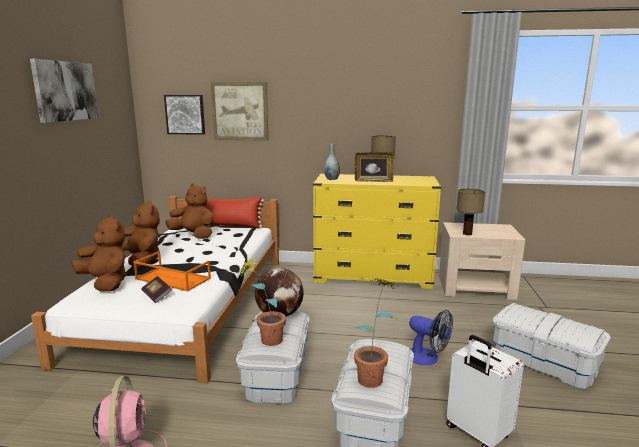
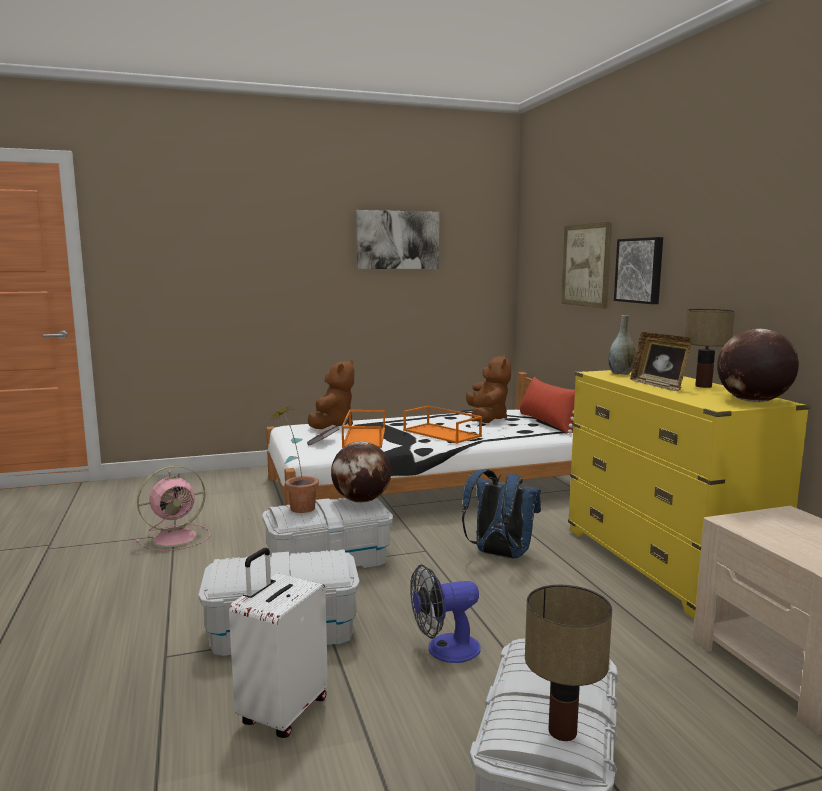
camera: 65 degrees right, 5 degrees down
(142, 260) = (395, 421): brown plush toy -> none
(185, 114) = (545, 269): picture -> picture (640, 270)
(209, 253) = (443, 433): none -> orange tray
(325, 310) = (499, 555): none -> blue backpack
(373, 376) = (258, 565): potted plant -> none
(423, 179) = (752, 401): none -> globe
(427, 358) = (444, 650): fan -> fan turned 60 degrees clockwise
(467, 234) = (749, 528): table lamp -> table lamp (561, 730)

